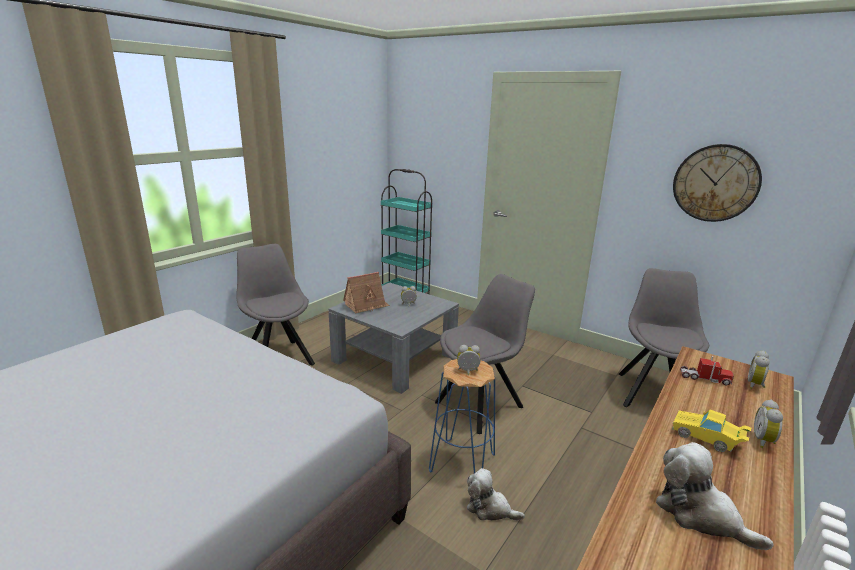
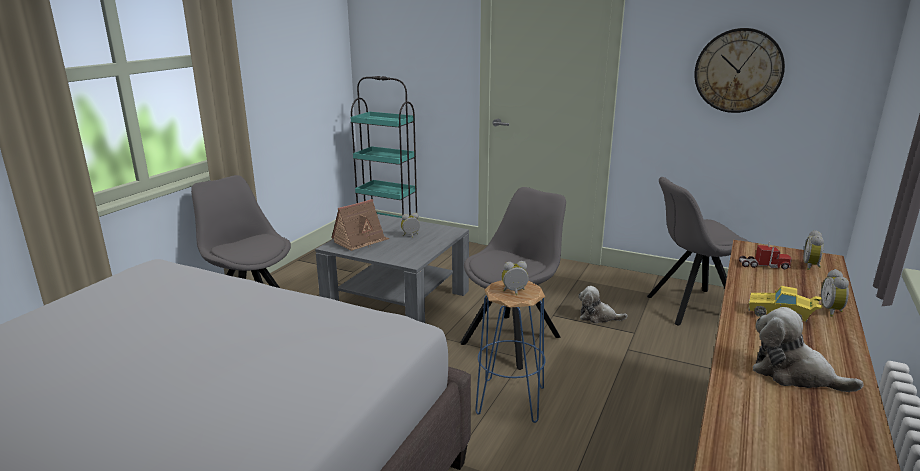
camera: 10 degrees left, 0 degrees up
(490, 508) = (553, 440): plush toy -> plush toy (598, 317)
(651, 393) = (691, 307): grey chair -> grey chair turned 105 degrees counterclockwise

